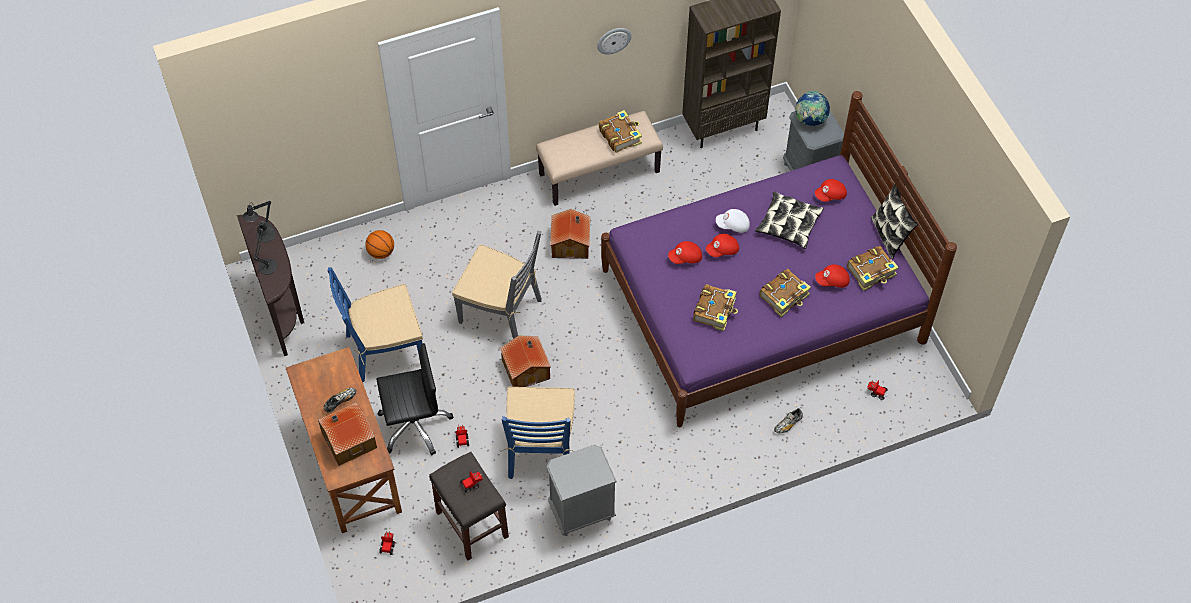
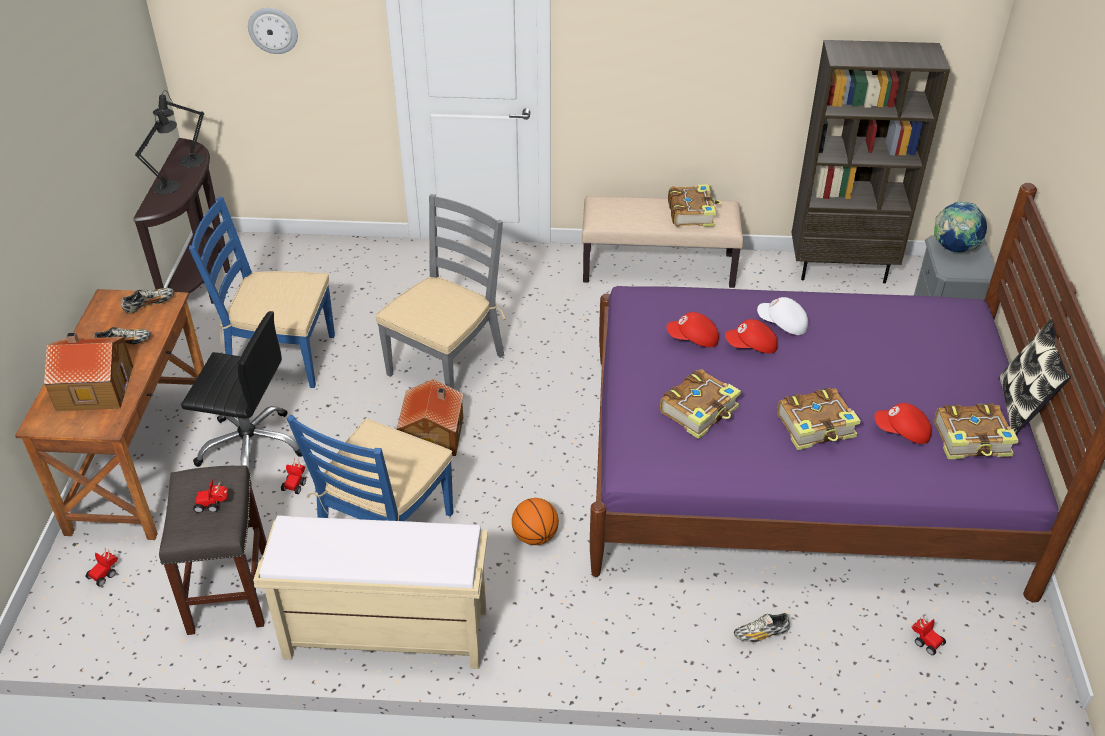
camera: 25 degrees right, 15 degrees down
(332, 366) = (149, 305): none -> shoe
(381, 252) = (353, 266): basketball -> basketball (535, 536)
(501, 311) = (446, 364): grey chair -> grey chair turned 105 degrees counterclockwise
(571, 242) = (580, 323): toy house -> none
(581, 512) = (384, 634): grey nightstand -> beige bench
(613, 40) = (708, 60): wall clock -> wall clock (273, 30)
(788, 224) = (865, 346): pillow -> none
(830, 195) = (946, 334): red cap -> none

